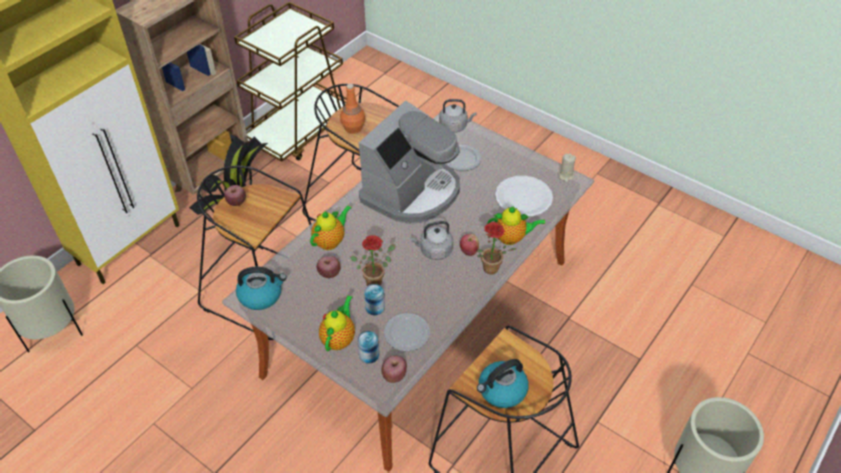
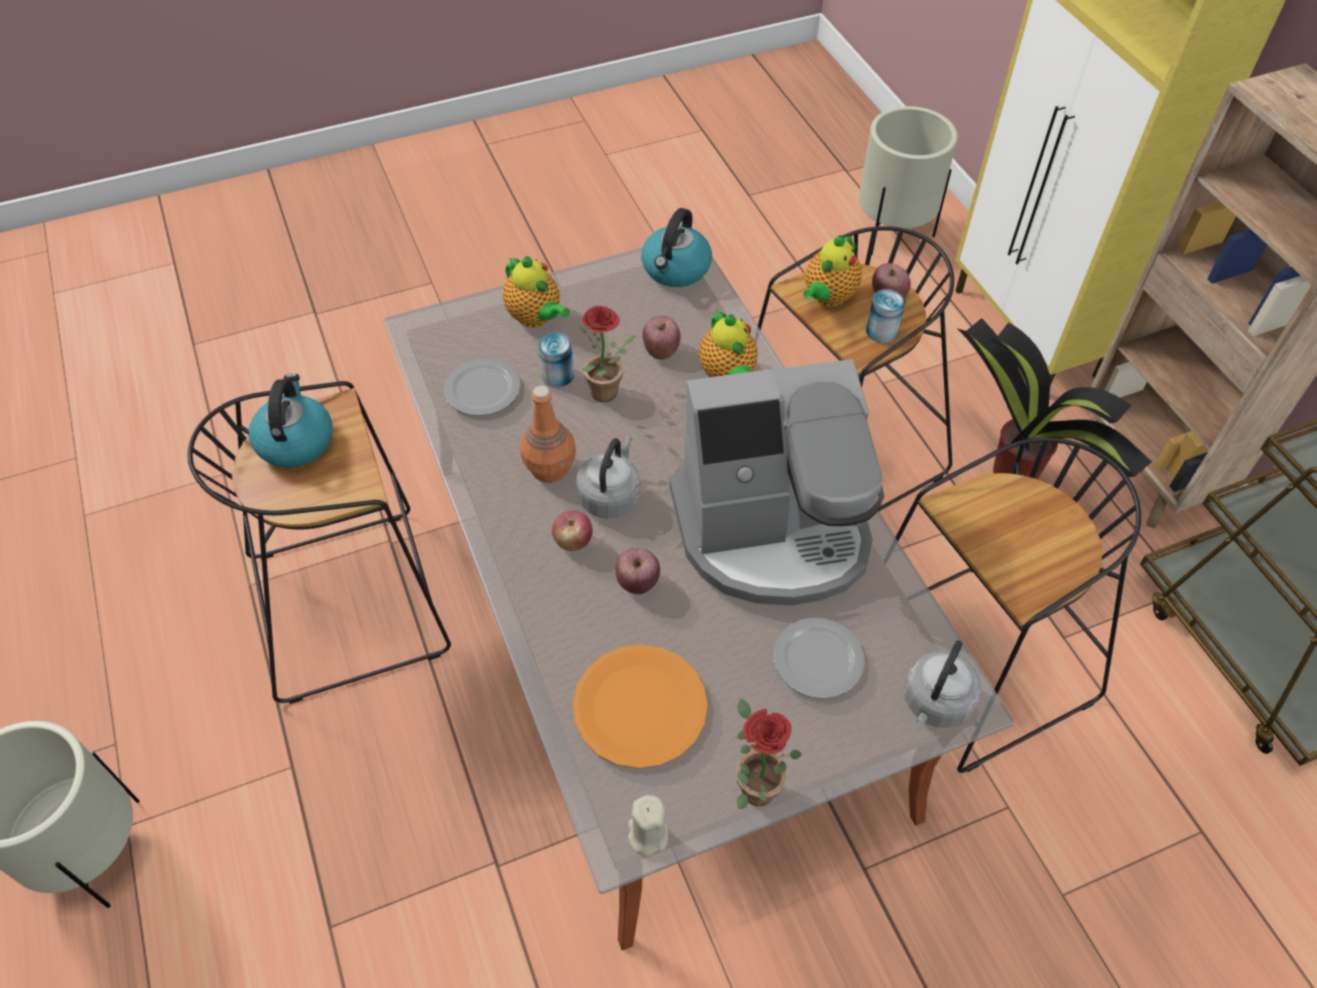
camera: 120 degrees right, 5 degrees up
(353, 128) = (1011, 514): orange bottle -> orange bottle (550, 468)
(369, 354) = (484, 337): can -> can (881, 331)
(394, 375) = (429, 348): apple -> apple (637, 582)
(412, 192) = (773, 531): coffee machine -> coffee machine turned 75 degrees counterclockwise
(490, 271) = (509, 549): potted plant -> potted plant (752, 784)
(511, 238) = (555, 624): teapot -> teapot (827, 298)
(523, 197) = (640, 707): white plate -> orange plate

